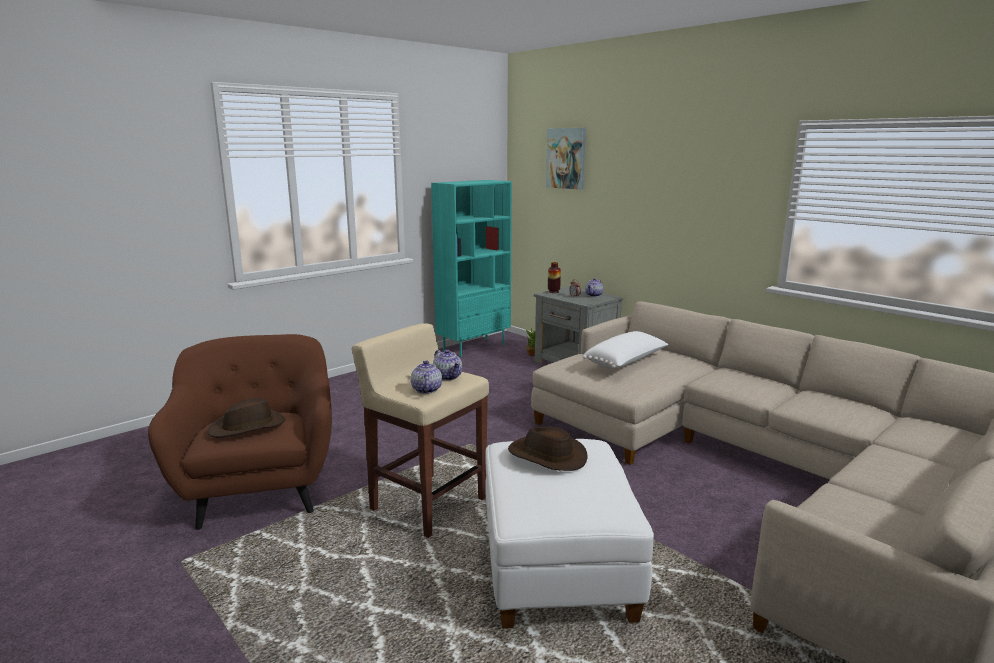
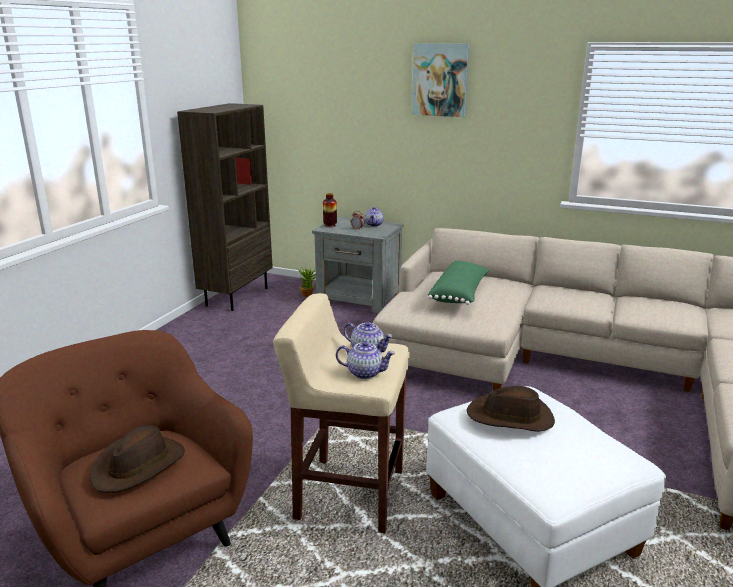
camera: 25 degrees left, 5 degrees up
(426, 389) = (365, 373): teapot -> teapot turned 135 degrees clockwise
(474, 347) = (237, 296): turquoise bookcase -> brown bookcase
(566, 158) = (323, 77): picture -> picture (440, 80)
(626, 362) = (460, 294): white pillow -> green pillow

